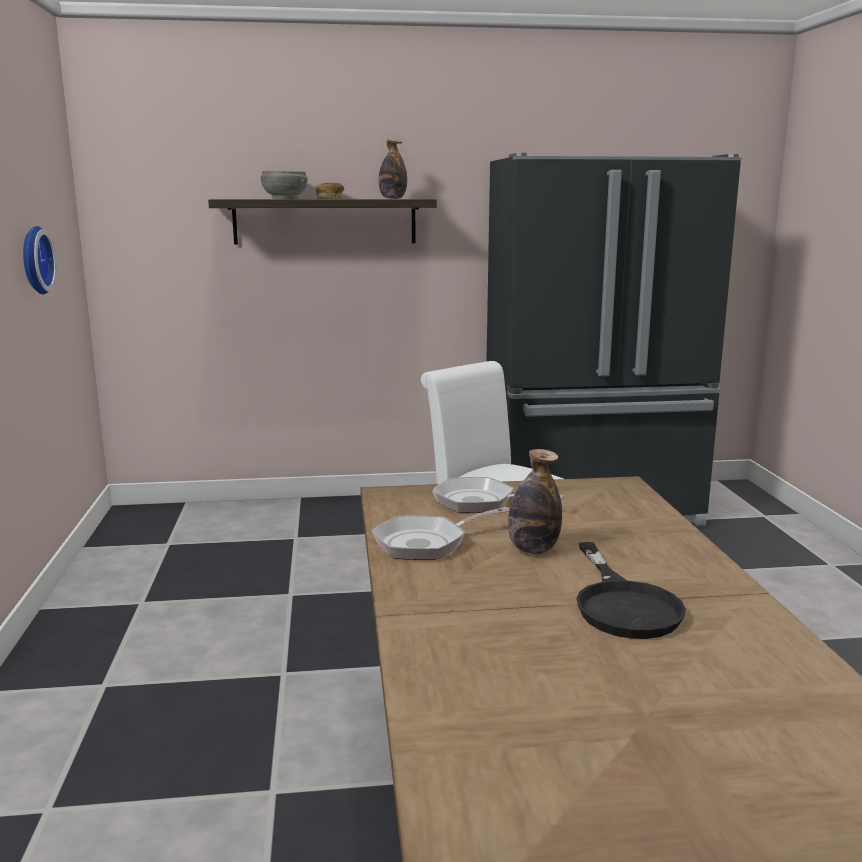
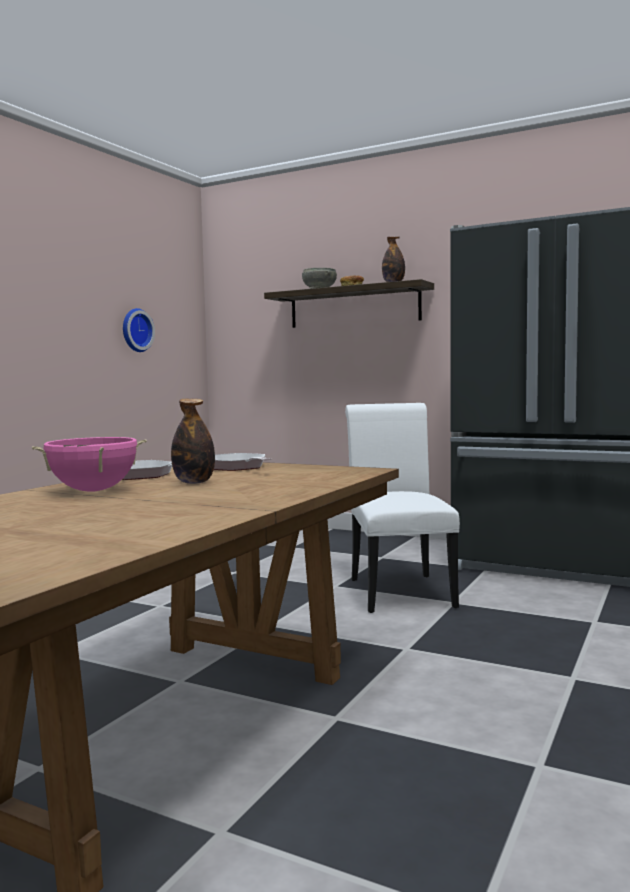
camera: 35 degrees right, 10 degrees down
(476, 597) = (93, 491): none -> pink cooking pot
(623, 604) = (160, 502): black frying pan -> none

